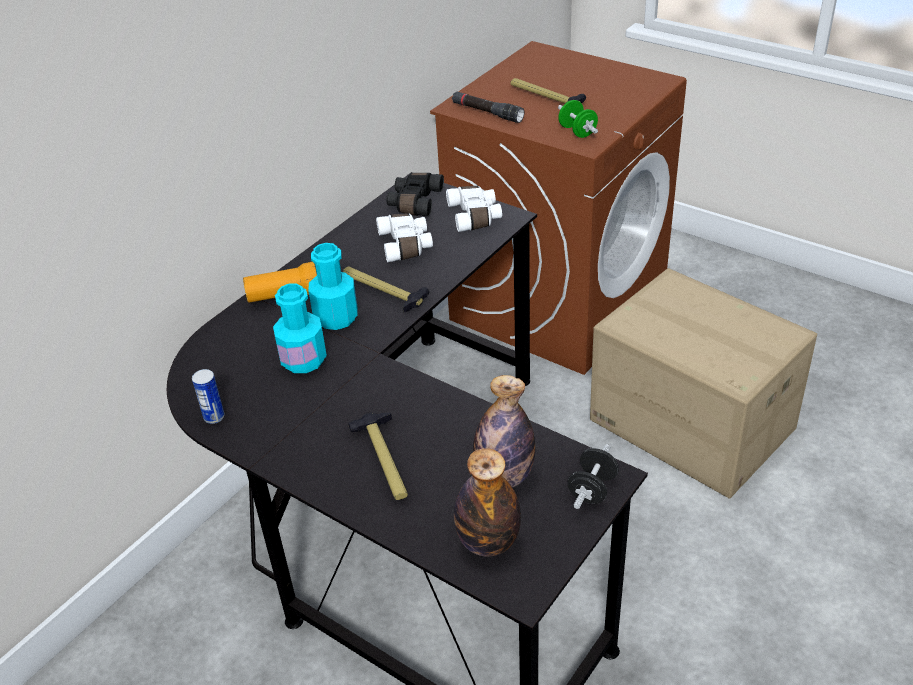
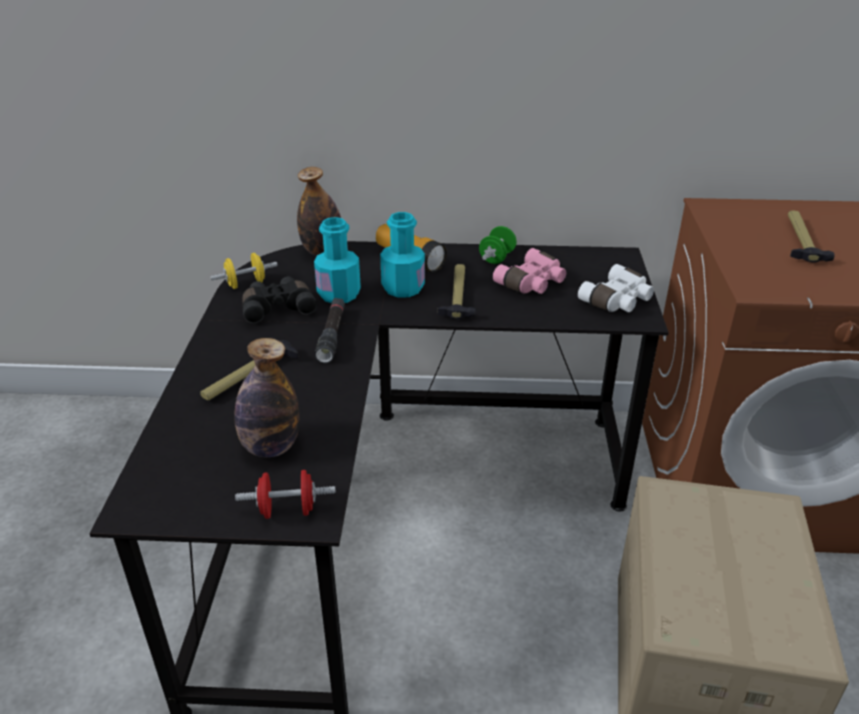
camera: 55 degrees right, 5 degrees down
(214, 417) = (246, 284): can -> yellow dumbbell
(406, 245) = (532, 283): white binoculars -> pink binoculars
(414, 202) = (596, 264): black binoculars -> black binoculars (278, 307)
(487, 113) = (724, 222): black flashlight -> black flashlight (332, 335)
(488, 542) = (182, 468): bottle -> bottle (323, 252)
(577, 132) = (770, 277): green dumbbell -> green dumbbell (497, 258)
(592, 489) = (288, 510): black dumbbell -> red dumbbell

